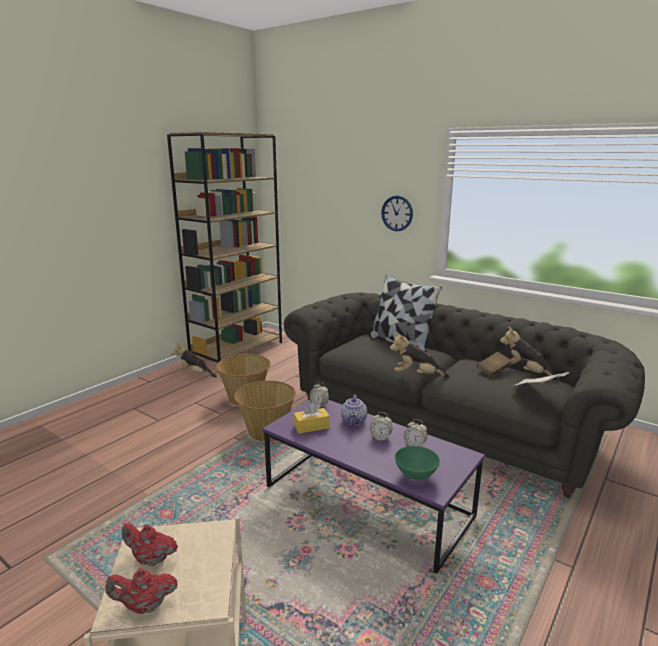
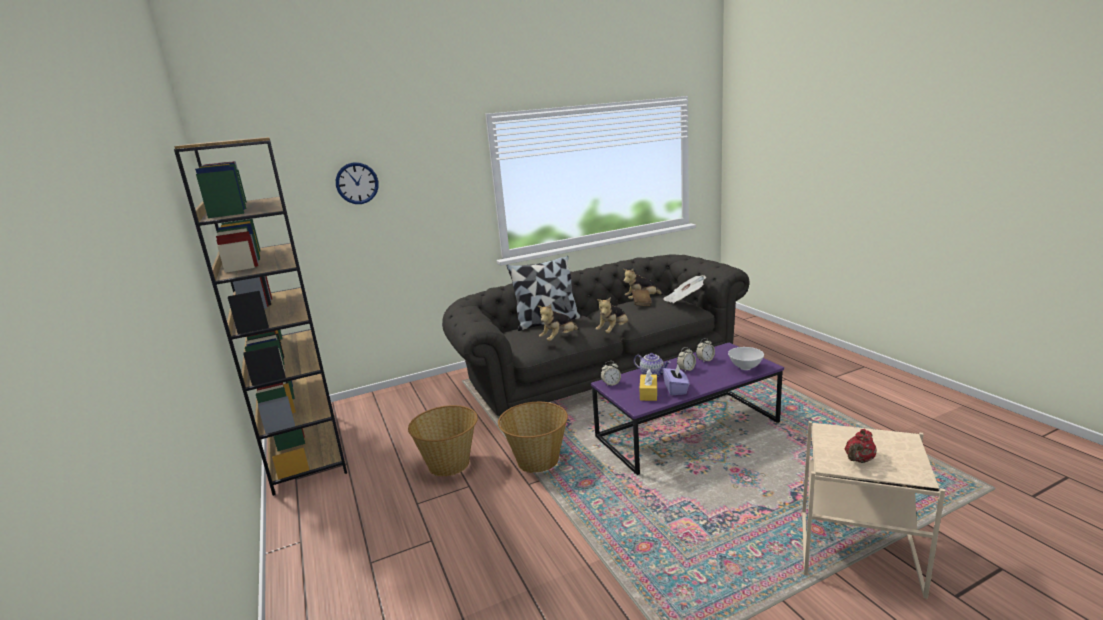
camera: 60 degrees left, 0 degrees up
(144, 606) = (911, 464): red teapot -> none
(195, 374) = (334, 495): plush toy -> plush toy (559, 339)
(329, 439) = (675, 389): none -> purple tissue box
(397, 213) = (446, 208): wall clock -> wall clock (357, 183)
(415, 476) = (745, 368): green bowl -> white bowl

